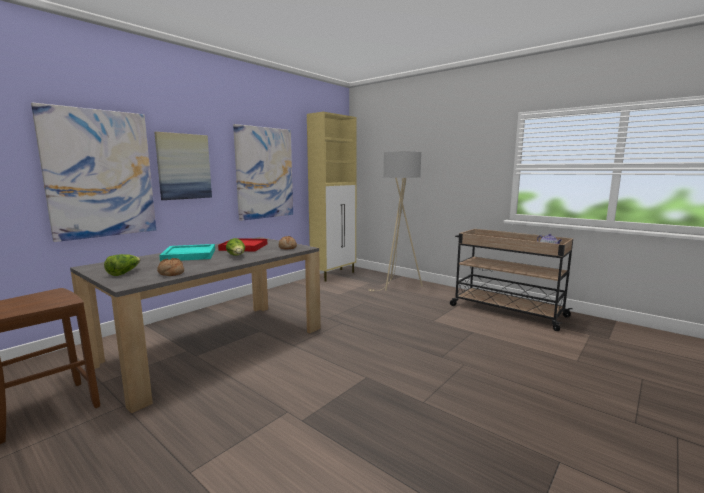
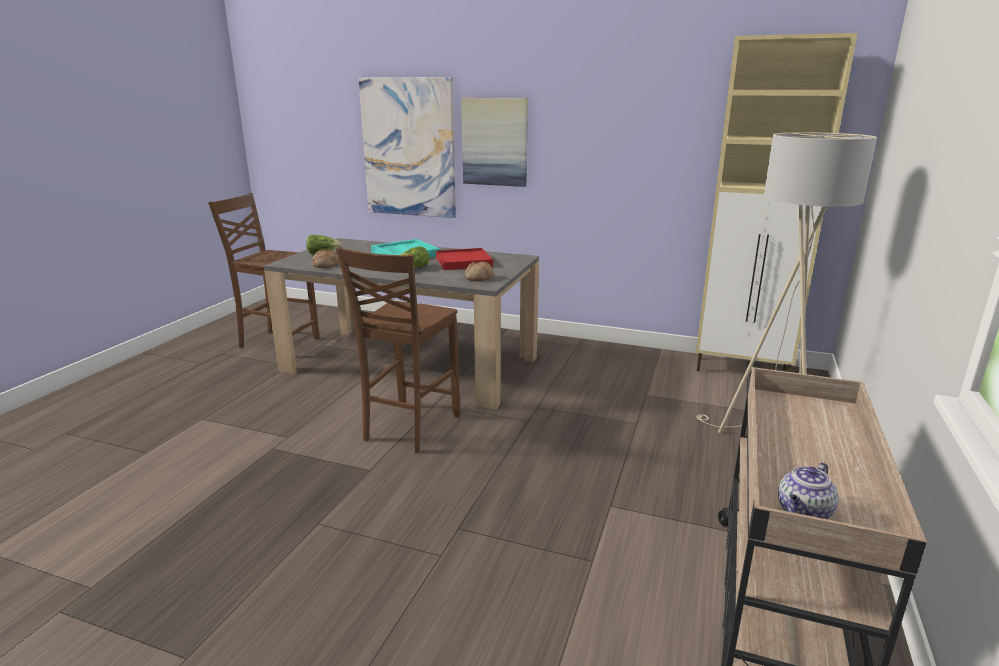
camera: 70 degrees right, 10 degrees up
(264, 173) = (624, 156): picture -> none
(319, 357) = (409, 428): none -> brown chair

